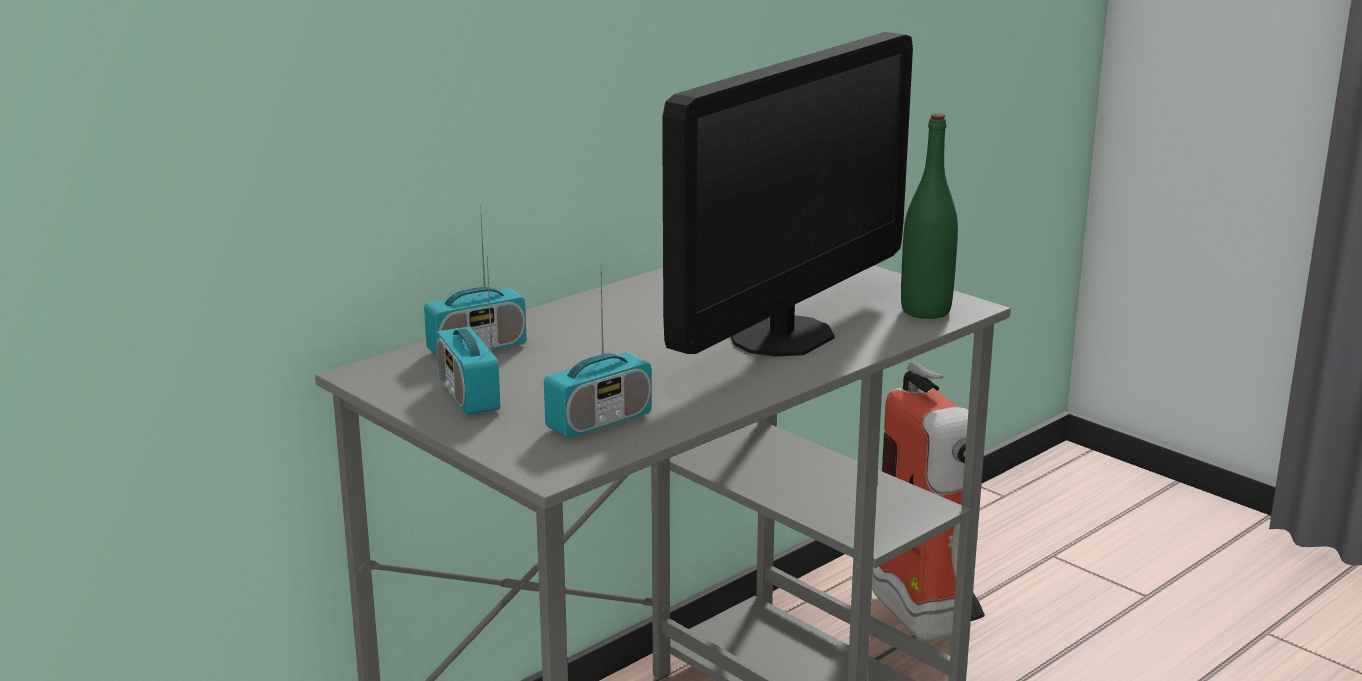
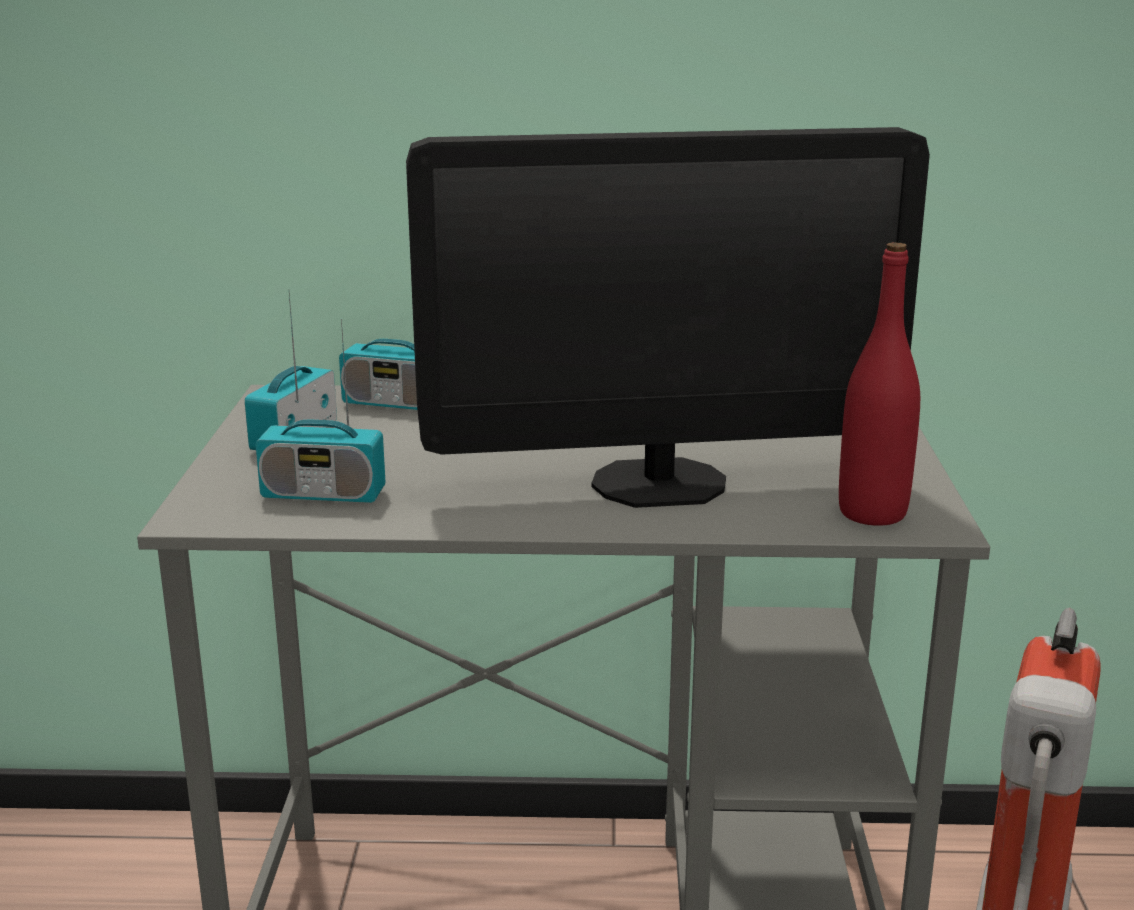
camera: 45 degrees right, 0 degrees up
(925, 311) = (872, 513): green bottle -> red bottle

